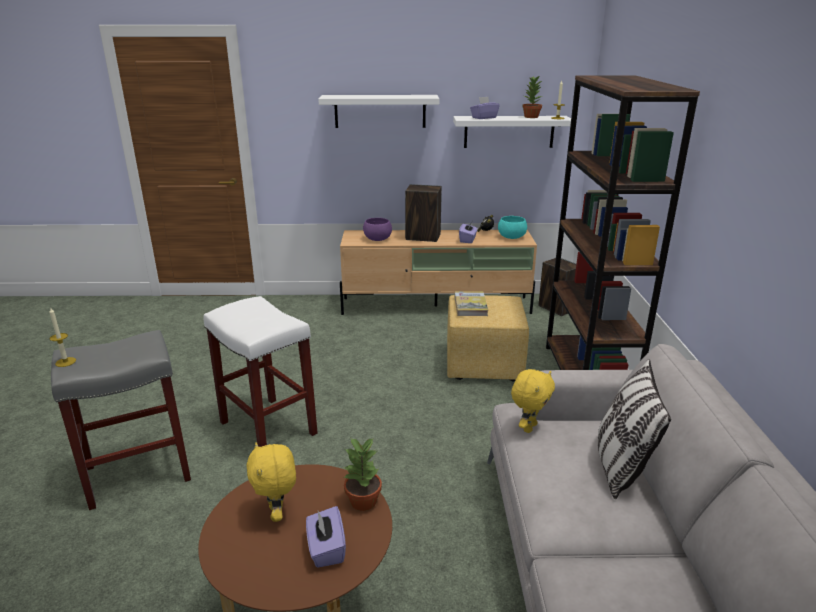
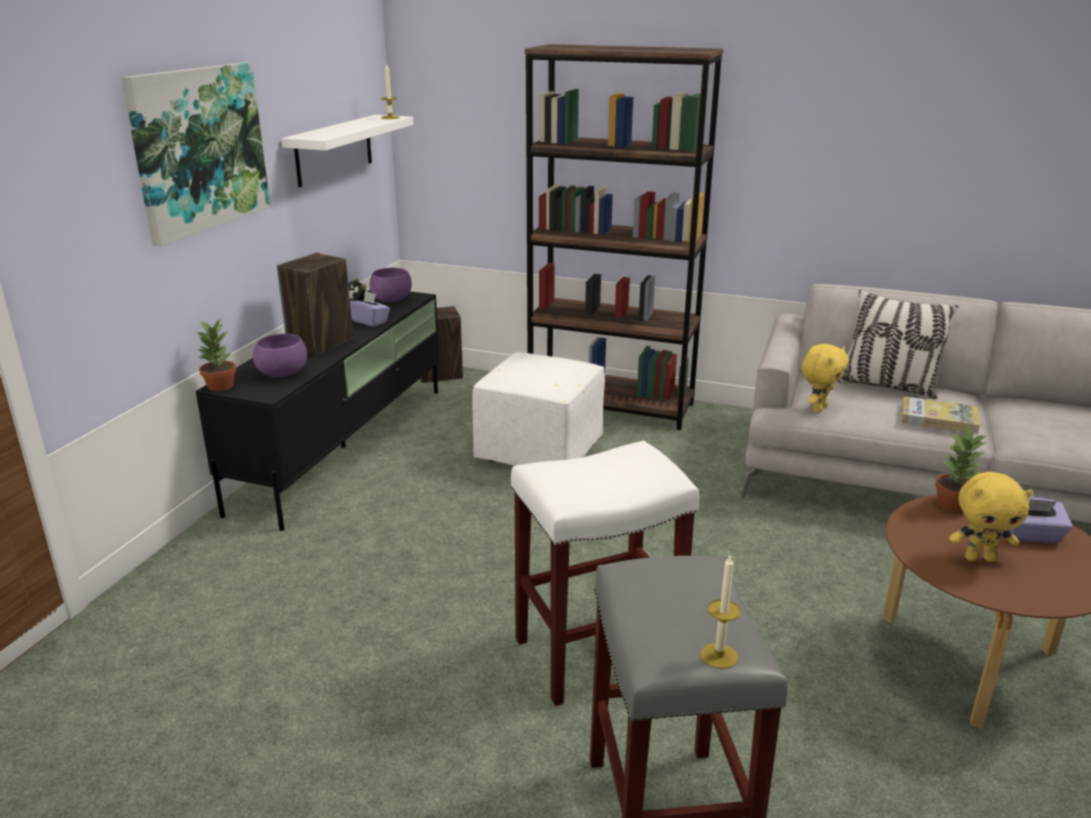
camera: 70 degrees left, 0 degrees up
(380, 111) = (199, 149): white shelf -> picture
(437, 306) = (345, 446): beige tv stand -> black tv stand
(470, 306) = (527, 379): book -> book (938, 419)
(483, 366) = (541, 453): yellow ottoman -> white ottoman
(484, 118) = (330, 132): purple tissue box -> none
(512, 237) = (391, 299): turquoise bowl -> purple bowl
(528, 427) = (818, 408): yellow plush toy -> yellow plush toy turned 75 degrees clockwise
(531, 117) = (361, 121): potted plant -> potted plant (221, 386)

